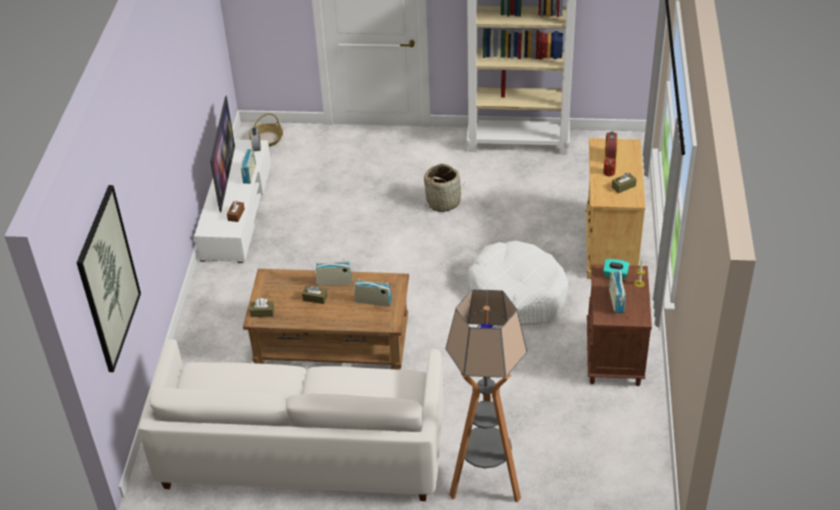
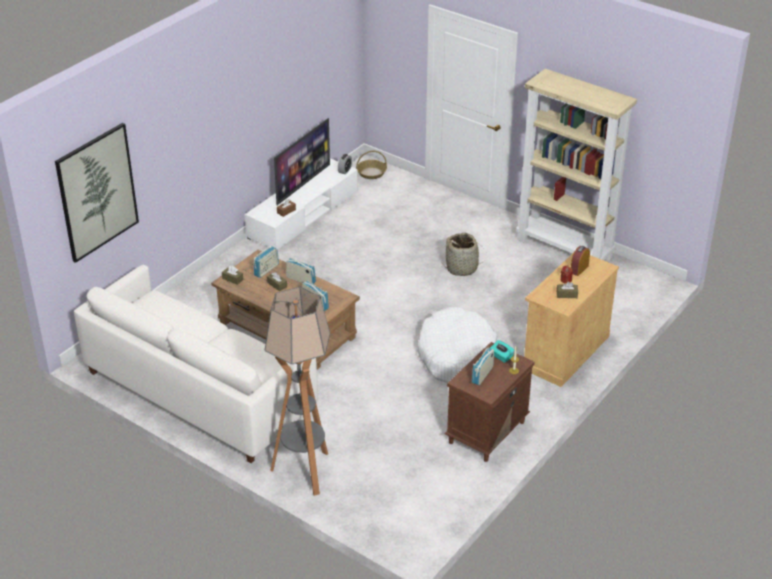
camera: 30 degrees right, 5 degrees down
(249, 174) = (321, 187): radio -> radio (266, 270)

